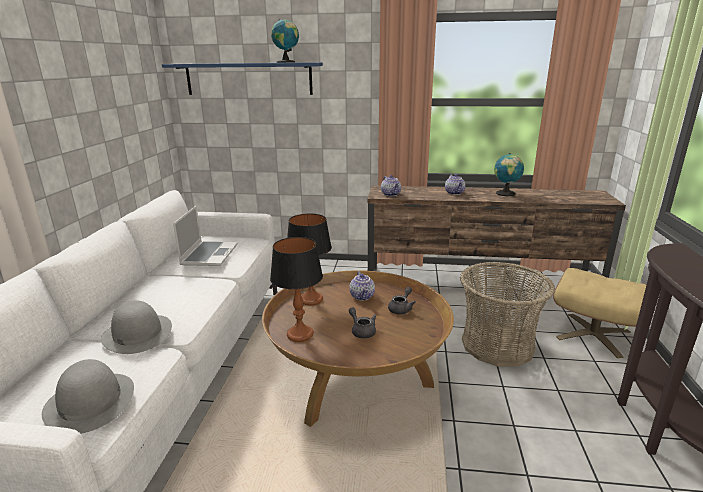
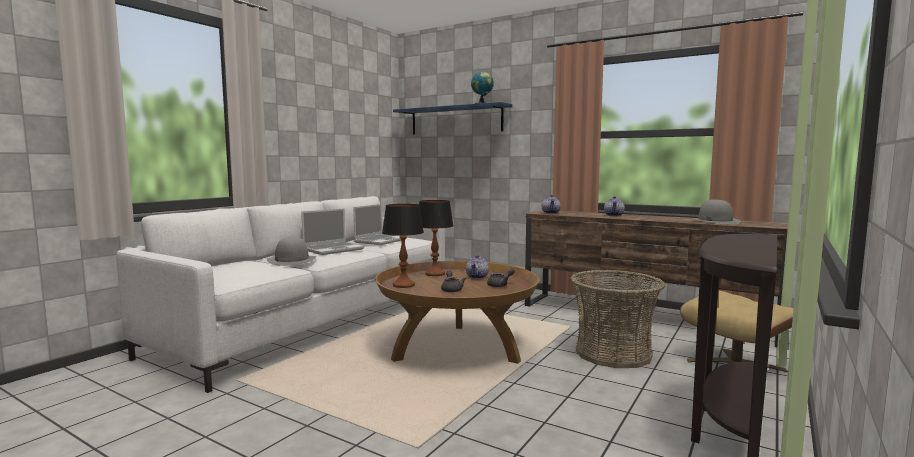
camera: 25 degrees right, 15 degrees down
(90, 401) = (236, 274): grey hat -> grey hat (714, 221)
(169, 290) = (333, 249): none -> laptop
(506, 194) = (667, 218): globe -> none

